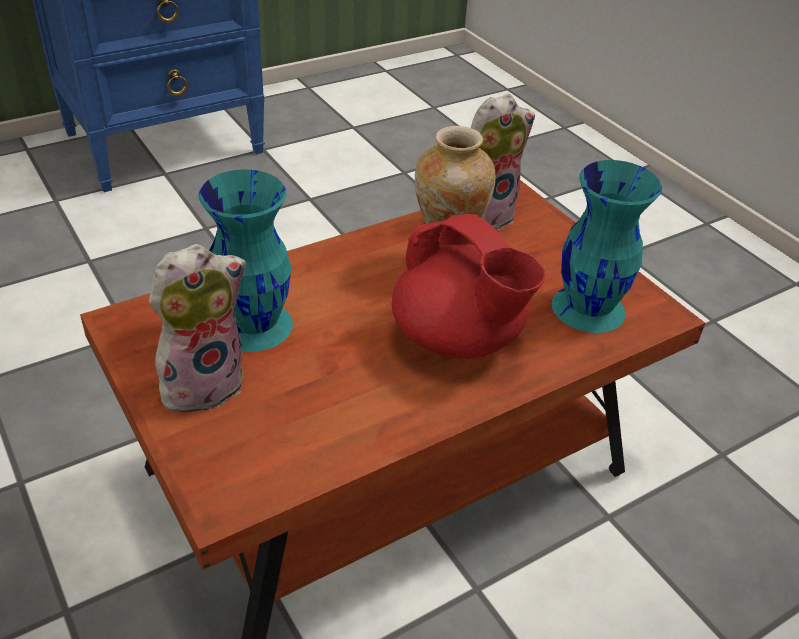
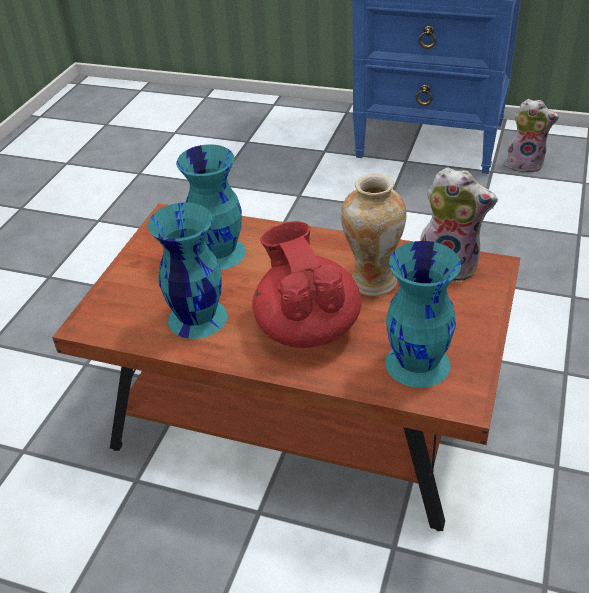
camera: 55 degrees right, 0 degrees up
(203, 382) = (157, 267): plush toy -> plush toy (525, 164)
(340, 403) = (196, 317): none -> turquoise vase
(458, 338) = (307, 327): red teapot -> red teapot turned 150 degrees clockwise

